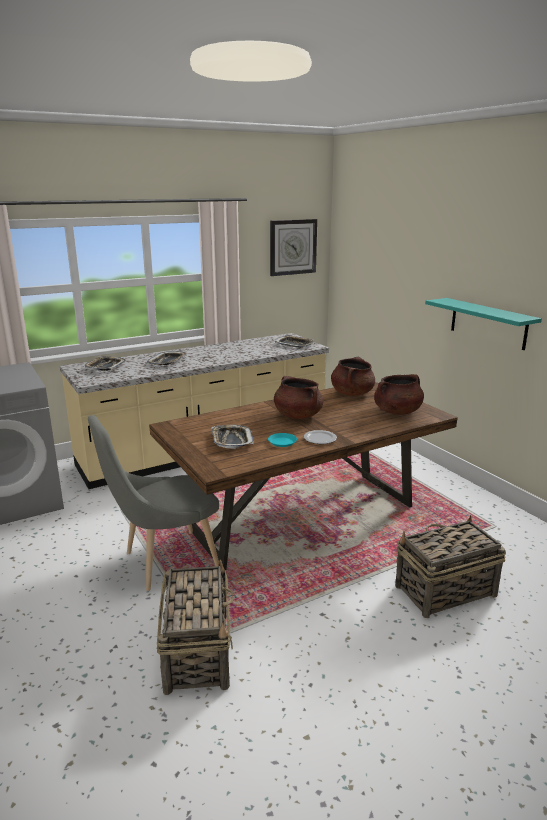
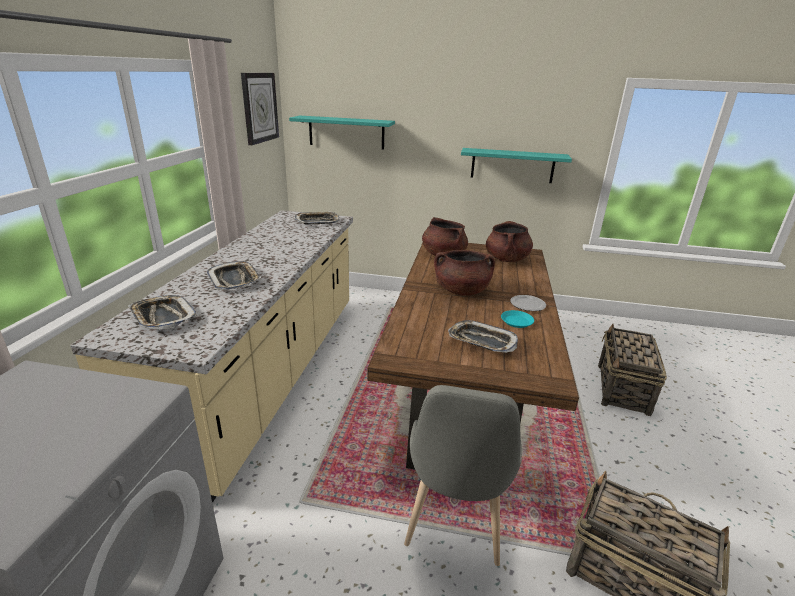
camera: 50 degrees left, 5 degrees up
(365, 273) = (346, 132): none -> turquoise shelf

